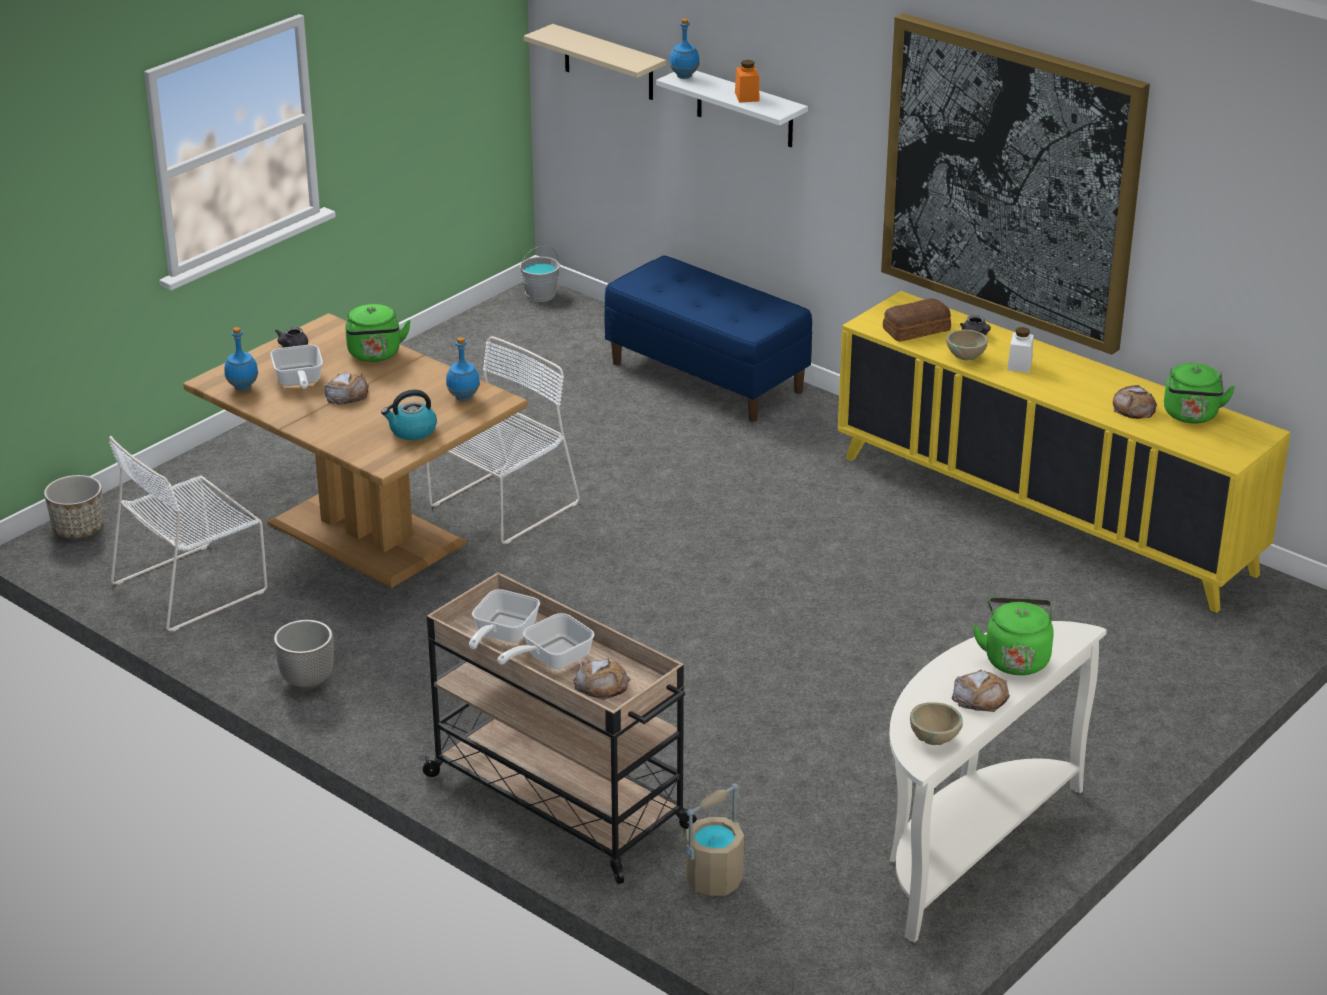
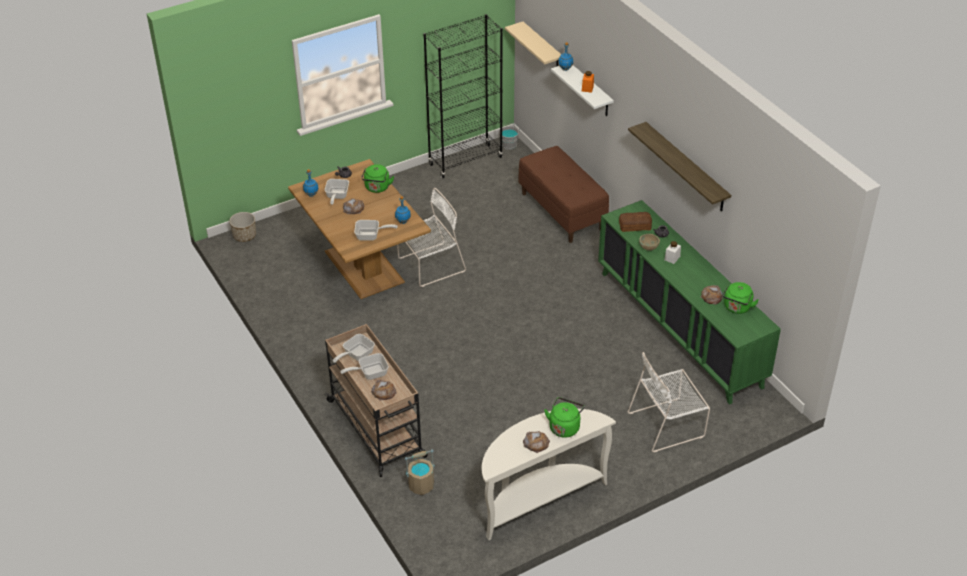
camera: 20 degrees right, 10 degrees up
(194, 585) = (278, 278): white chair -> white chair (668, 424)
(306, 680) = (302, 339): planter -> none
(412, 431) = (371, 236): kettle -> frying pan
(470, 332) = (465, 161): none -> black bookcase
(708, 377) = (562, 211): blue bench -> brown bench
(934, 740) = (502, 460): beige bowl -> none
(1011, 181) = (686, 167): picture -> shelf
(1044, 513) = (679, 328): yellow cabinet -> green cabinet

